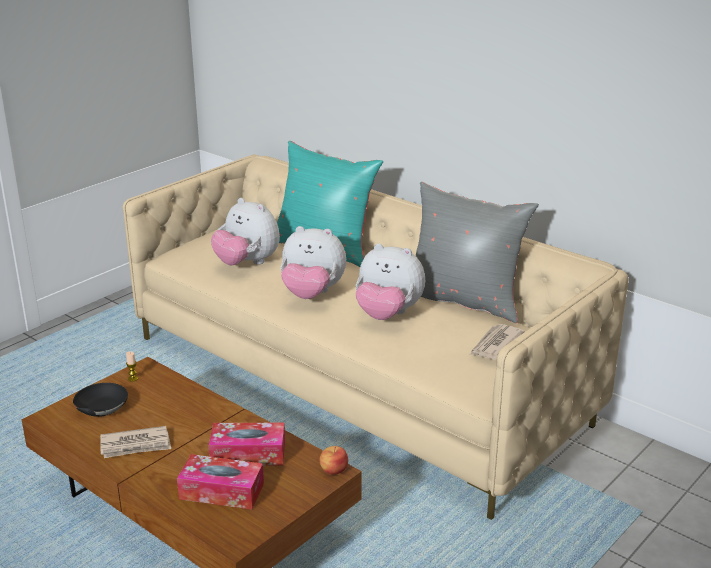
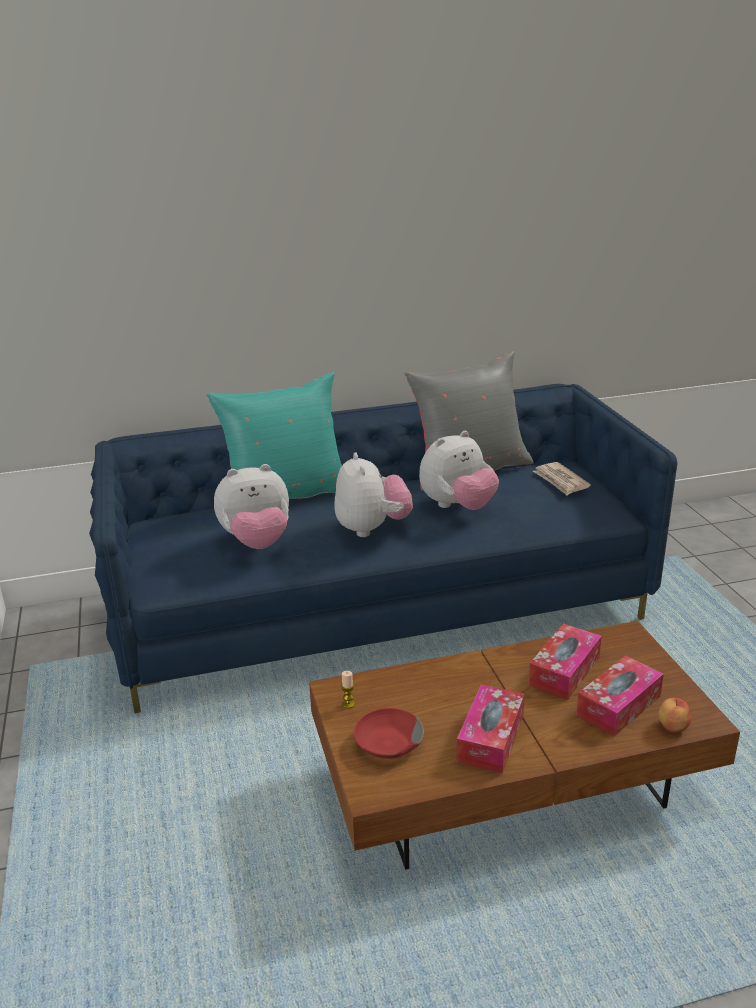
camera: 55 degrees left, 0 degrees up
(101, 407) = (387, 743): black bowl -> red bowl
(136, 445) = (490, 738): newspaper -> tissue box
(312, 294) = (372, 528): plush toy -> plush toy turned 60 degrees counterclockwise
(333, 470) = (626, 633): apple -> apple (672, 726)
(356, 380) = (381, 608): beige sofa -> blue sofa

